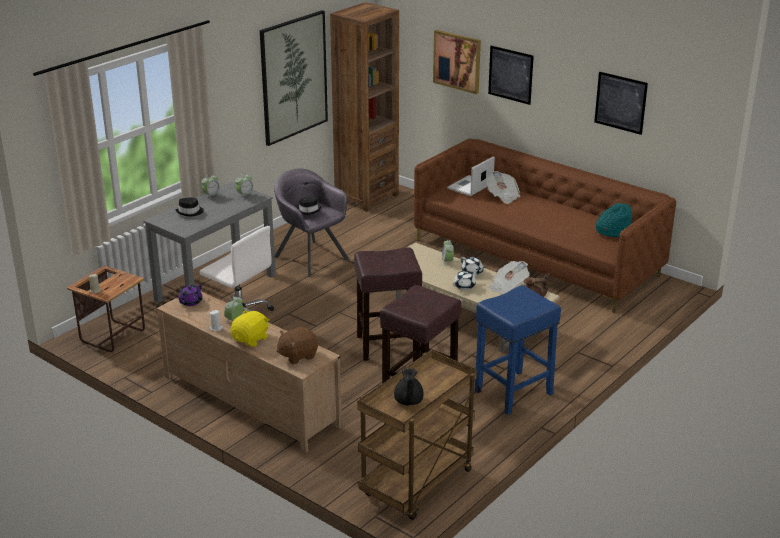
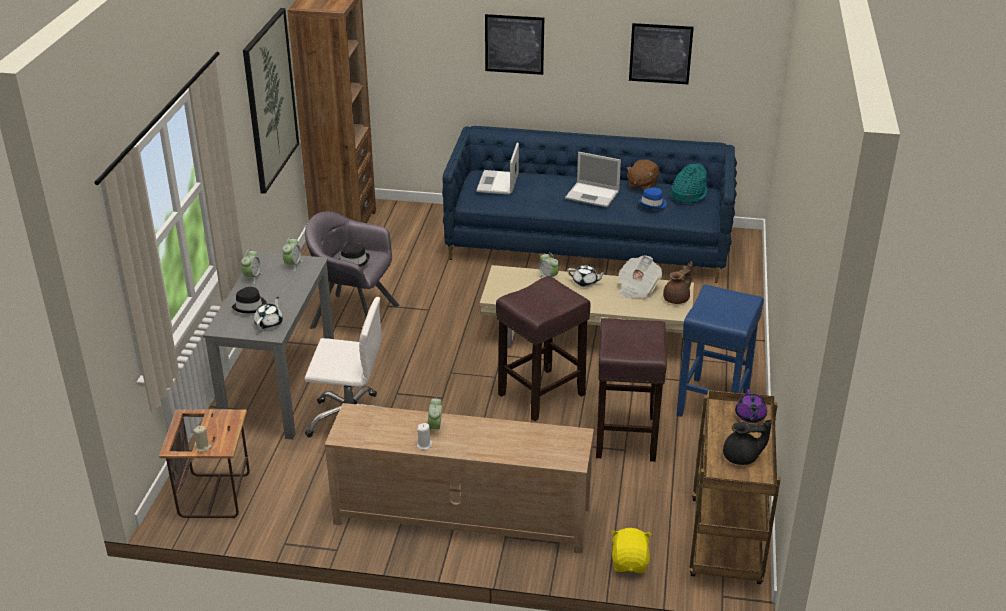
camera: 30 degrees left, 5 degrees up
(190, 302) = (357, 423): purple teapot -> purple teapot (750, 416)
(251, 339) = (479, 444): yellow plush toy -> yellow plush toy (630, 562)
(297, 355) = (551, 446): brown plush toy -> brown plush toy (642, 185)
(408, 401) = (742, 457): black teapot -> black teapot turned 60 degrees counterclockwise
(457, 61) = (438, 39): picture -> none
(465, 286) = (595, 301): white teapot -> white teapot (269, 323)
(502, 196) = (543, 185): newspaper -> none
(534, 212) = (593, 195): none -> laptop
(536, 257) = (588, 244): brown sofa -> blue sofa
(576, 229) = (653, 203): none -> blue hat

